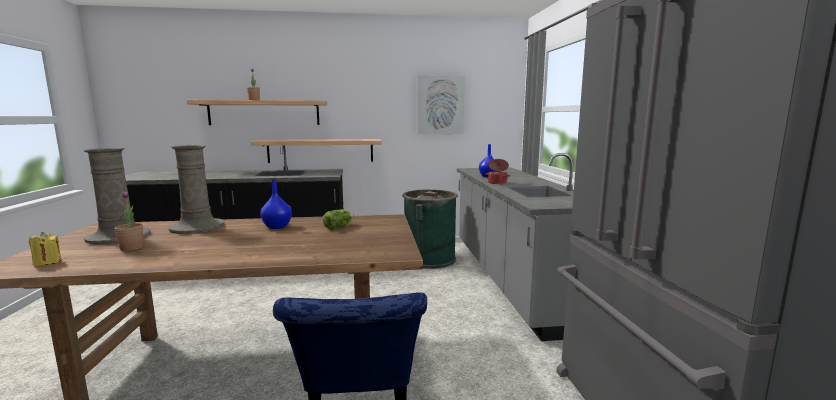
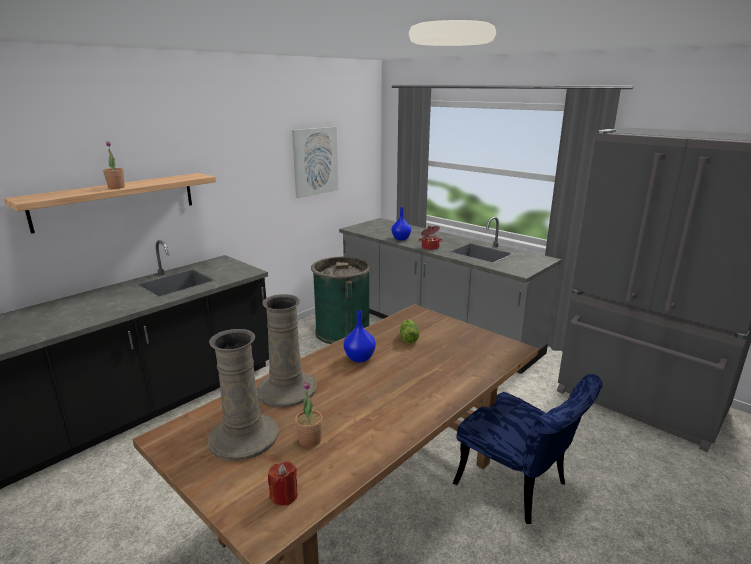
camera: 40 degrees left, 10 degrees up
(47, 262) = (284, 496): yellow candle -> red candle
(320, 151) = (196, 238): shelf -> none

